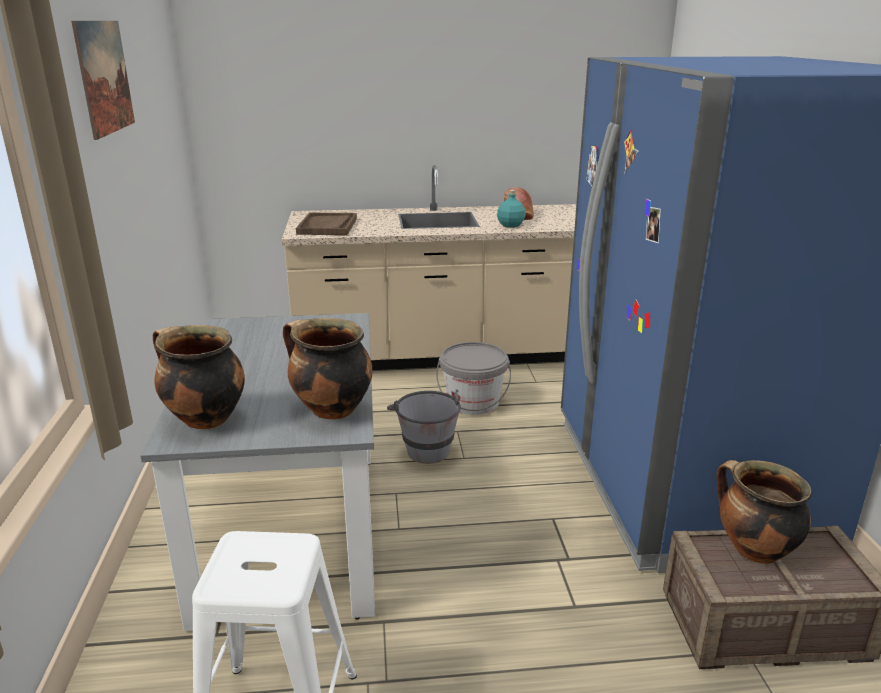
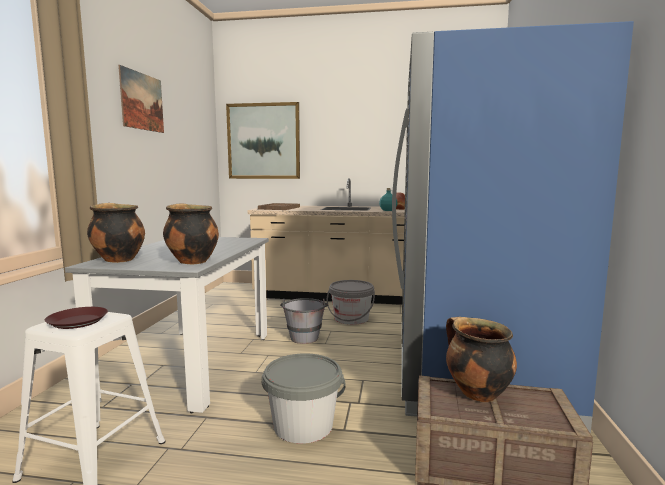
camera: 15 degrees right, 15 degrees down
(258, 566) = (78, 322): none -> brown plate
(274, 97) = (263, 141): none -> picture
(520, 610) = (303, 425): none -> grey bucket

